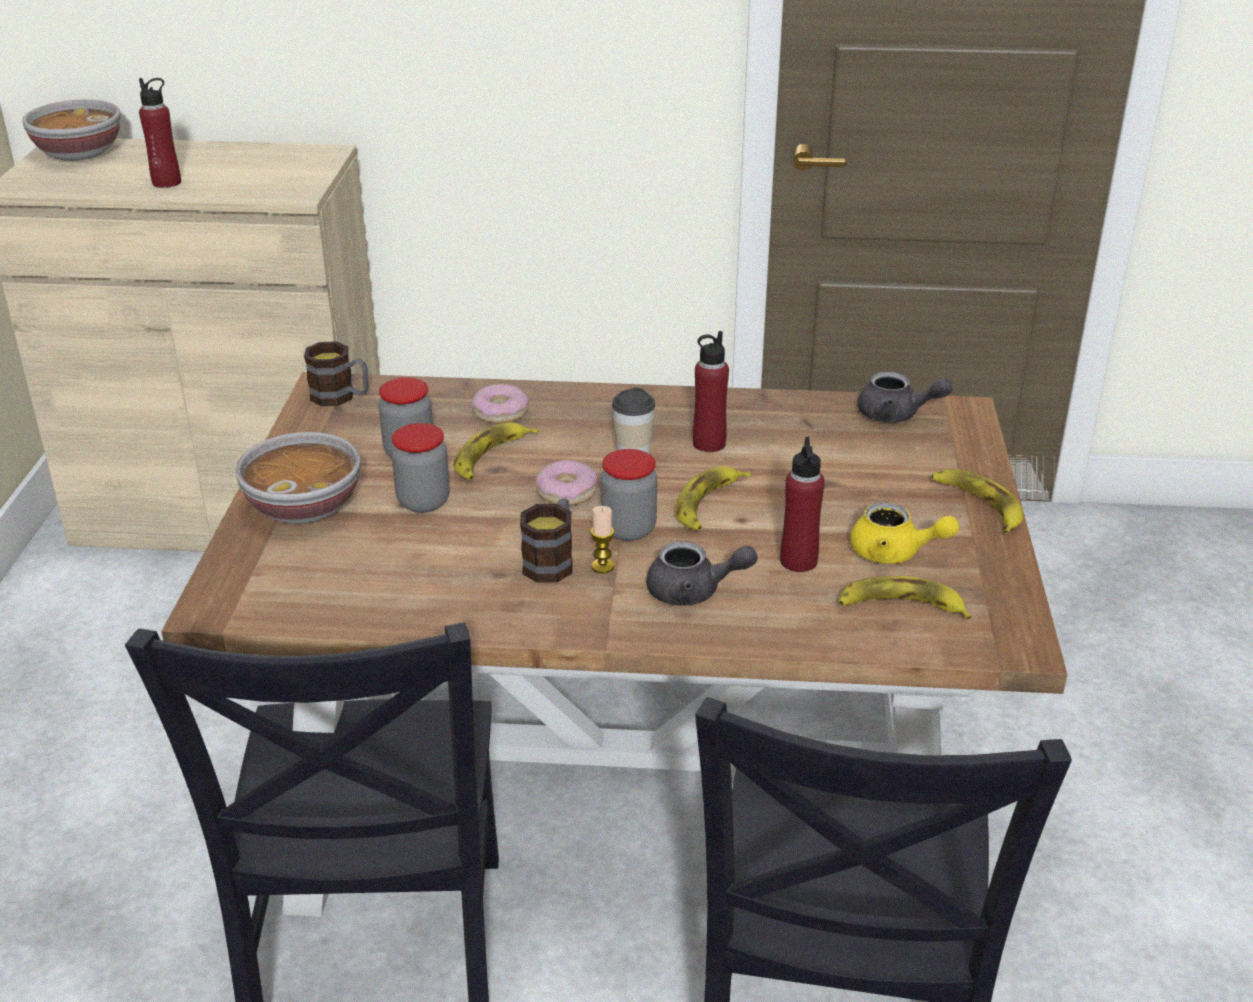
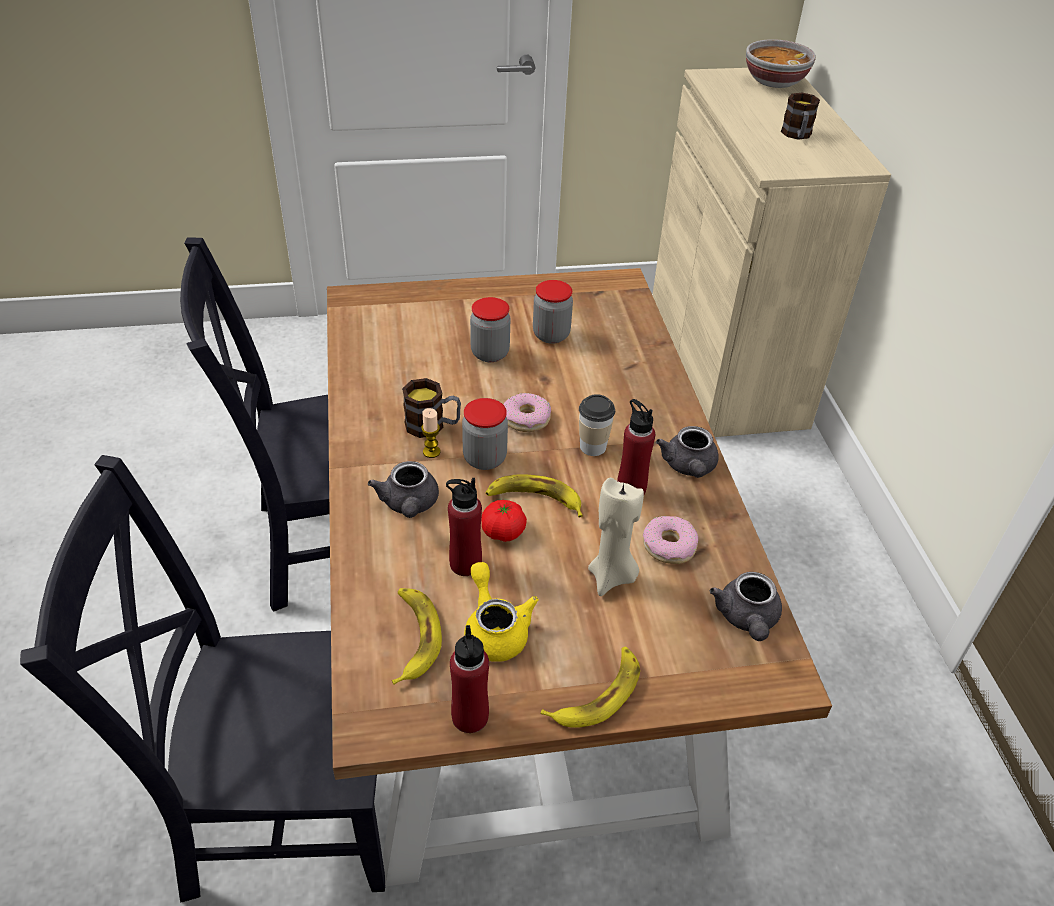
camera: 75 degrees right, 10 degrees up
(167, 182) = (751, 119): red bottle -> red bottle (470, 717)
(304, 506) = (468, 306): bowl -> none
(340, 397) = (612, 290): mug -> mug (797, 135)
(491, 457) = (560, 373): banana -> none
(500, 412) = (627, 366): donut -> donut (669, 546)
(686, 406) = (689, 467): none -> grey teapot
(754, 531) = (503, 531): none -> tomato
(833, 475) = (612, 577): none -> beige candle
(894, 553) = (495, 629): yellow teapot -> yellow teapot turned 150 degrees clockwise

